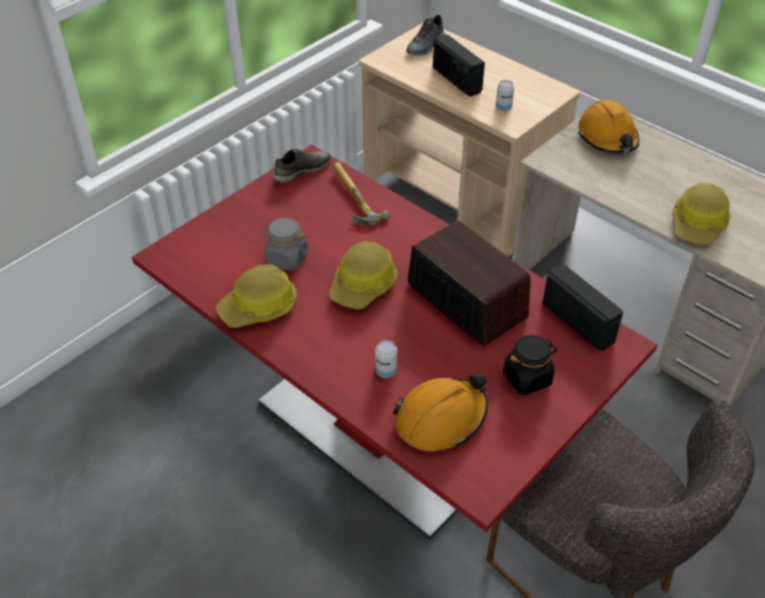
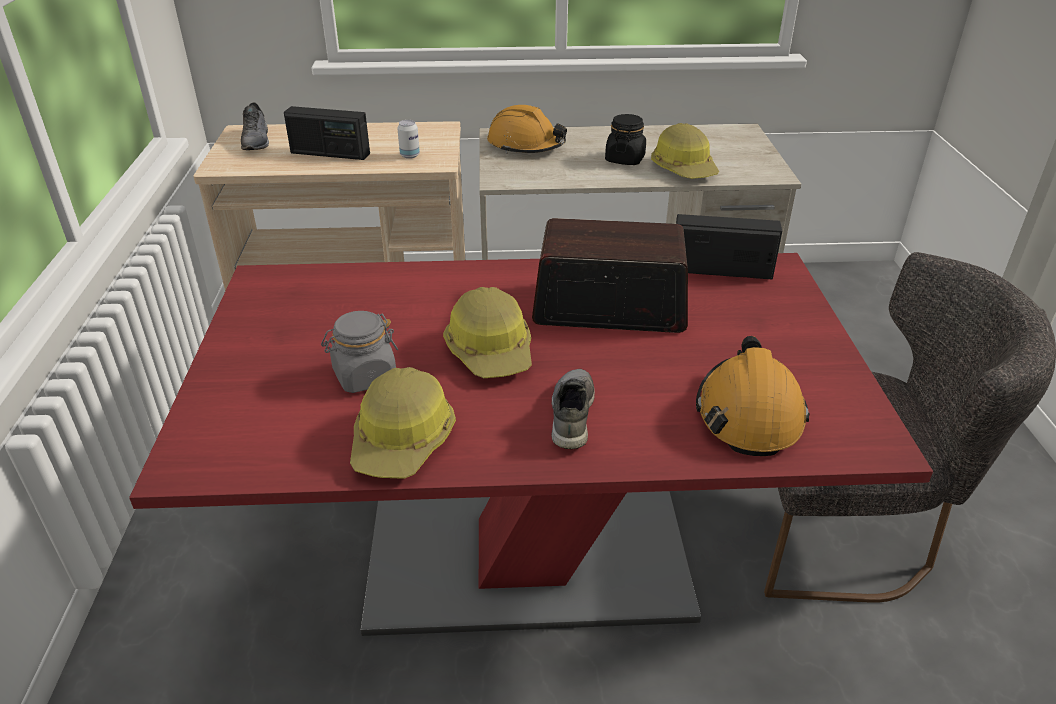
camera: 45 degrees left, 10 degrees down
(301, 170) = (260, 291): grey shoe -> grey shoe (570, 415)
(351, 199) = (360, 288): hammer -> none
(386, 371) = (635, 409): can -> none
(527, 378) = (756, 333): black jar -> black jar (625, 159)

